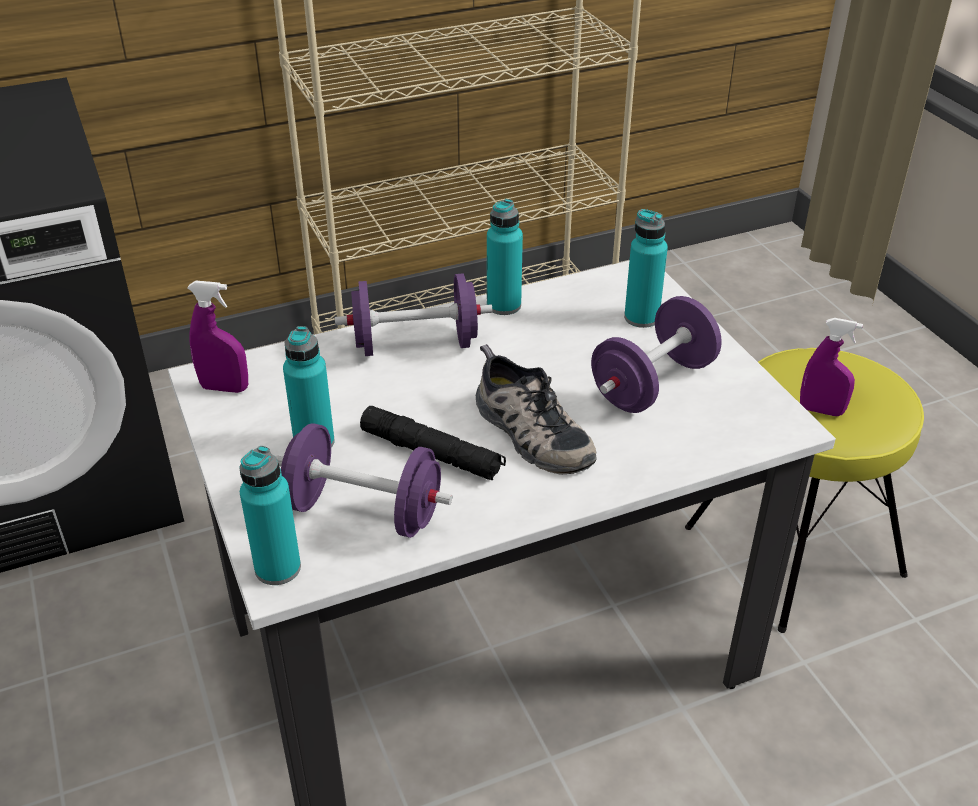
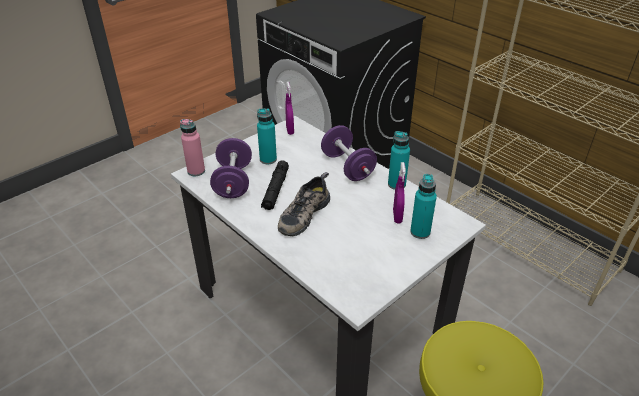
camera: 70 degrees right, 0 degrees up
(278, 568) = (196, 171): turquoise bottle -> pink bottle
(653, 384) = (363, 246): purple dumbbell -> none
(821, 410) = (461, 360): purple spray bottle -> purple spray bottle (397, 216)

